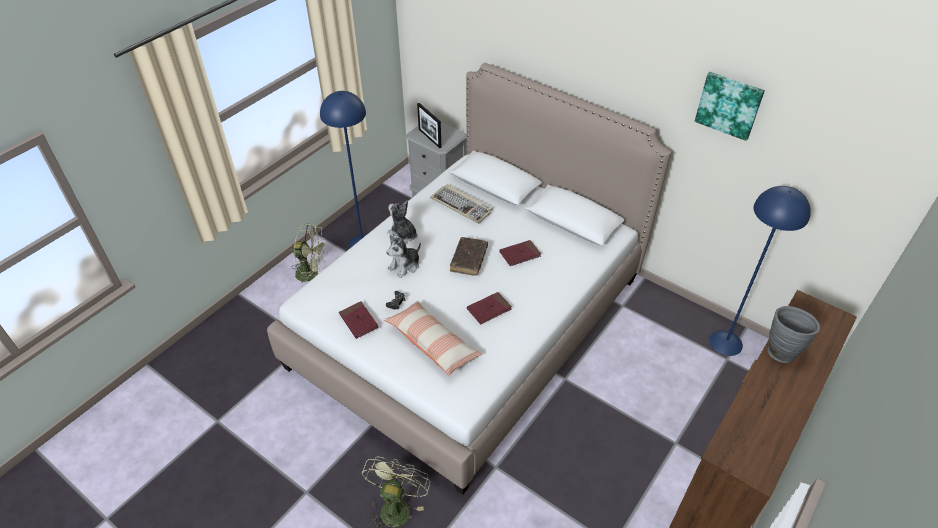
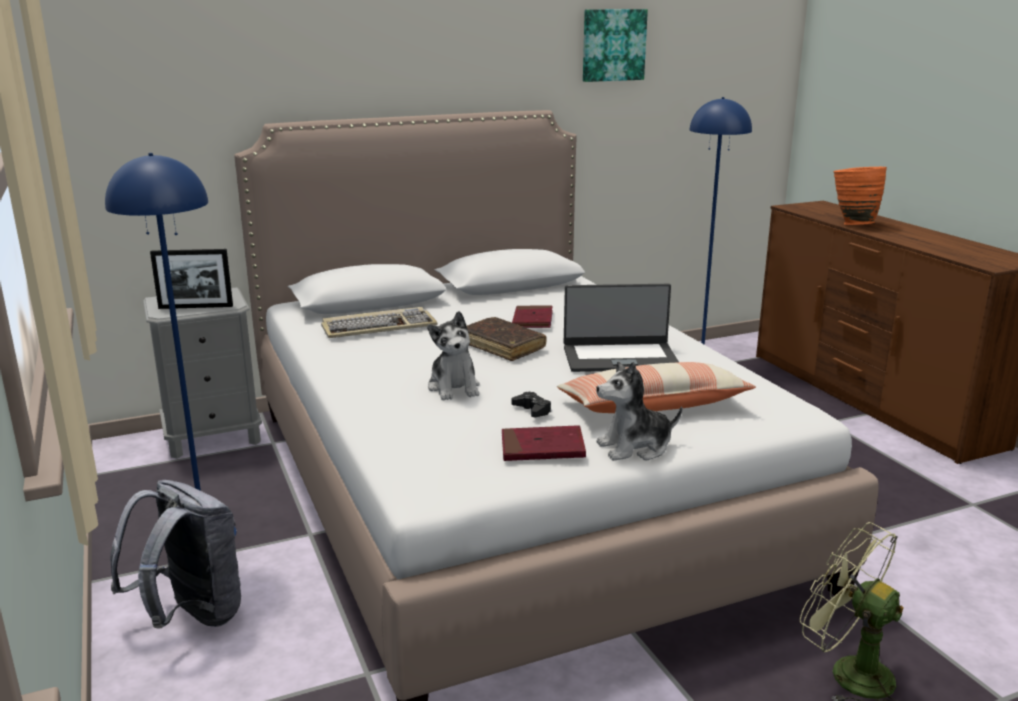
camera: 60 degrees left, 25 degrees down
(312, 273) = (191, 616): green fan -> grey backpack
(403, 235) = (379, 375): plush toy -> plush toy (635, 447)
(489, 309) = (620, 357): red book -> laptop
(781, 350) = (852, 224): grey vase -> orange vase

